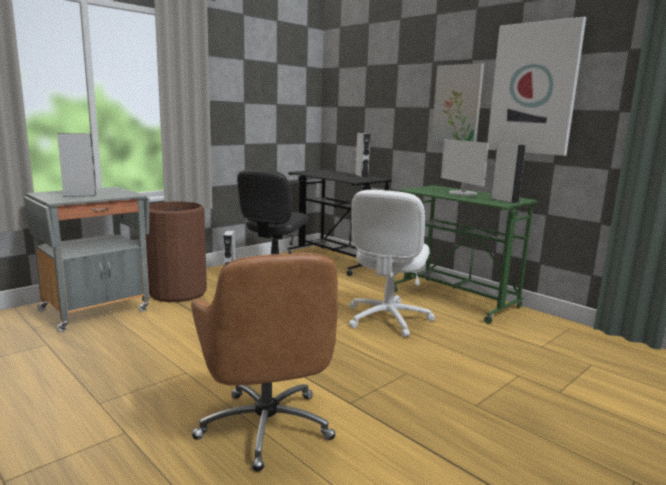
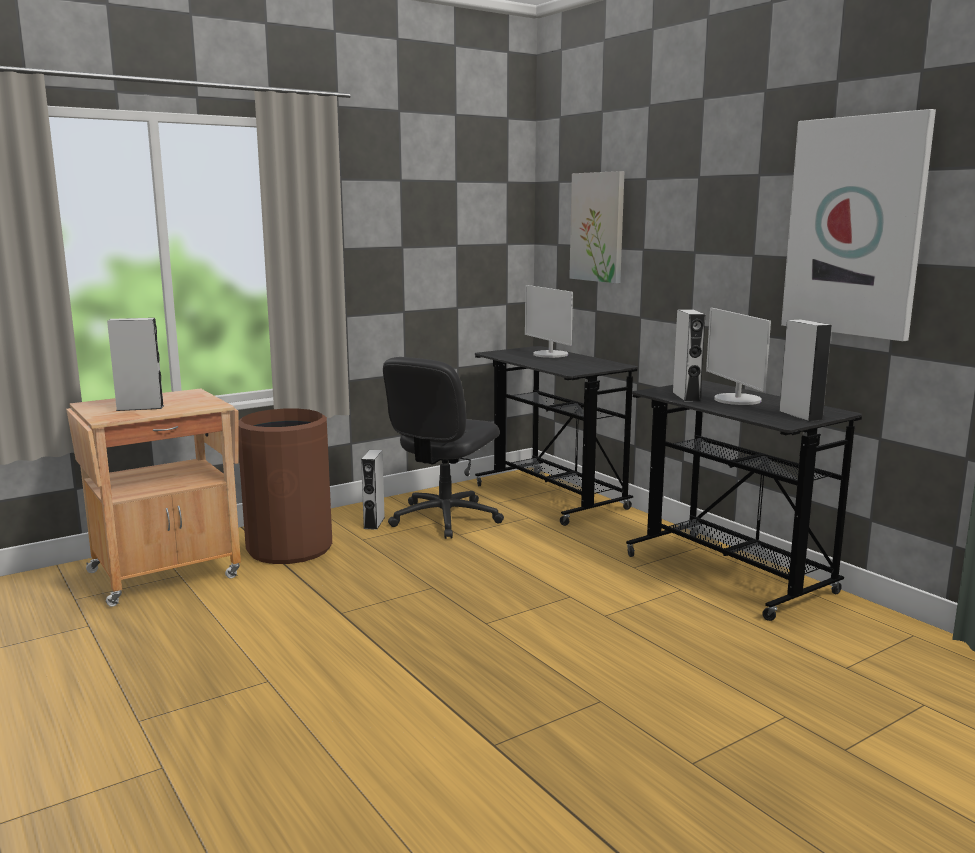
camera: 10 degrees right, 0 degrees up
(96, 310) = (167, 574): grey cart -> brown cart
(265, 427) = (356, 774): brown office chair -> none
(335, 173) = (550, 354): none -> monitor
(361, 176) = (591, 360): grey speaker -> grey speaker (686, 397)
(387, 318) = (601, 604): white office chair -> none
(455, 299) = (729, 573): green desk -> black desk
(457, 104) = (737, 247): picture -> picture (598, 227)

